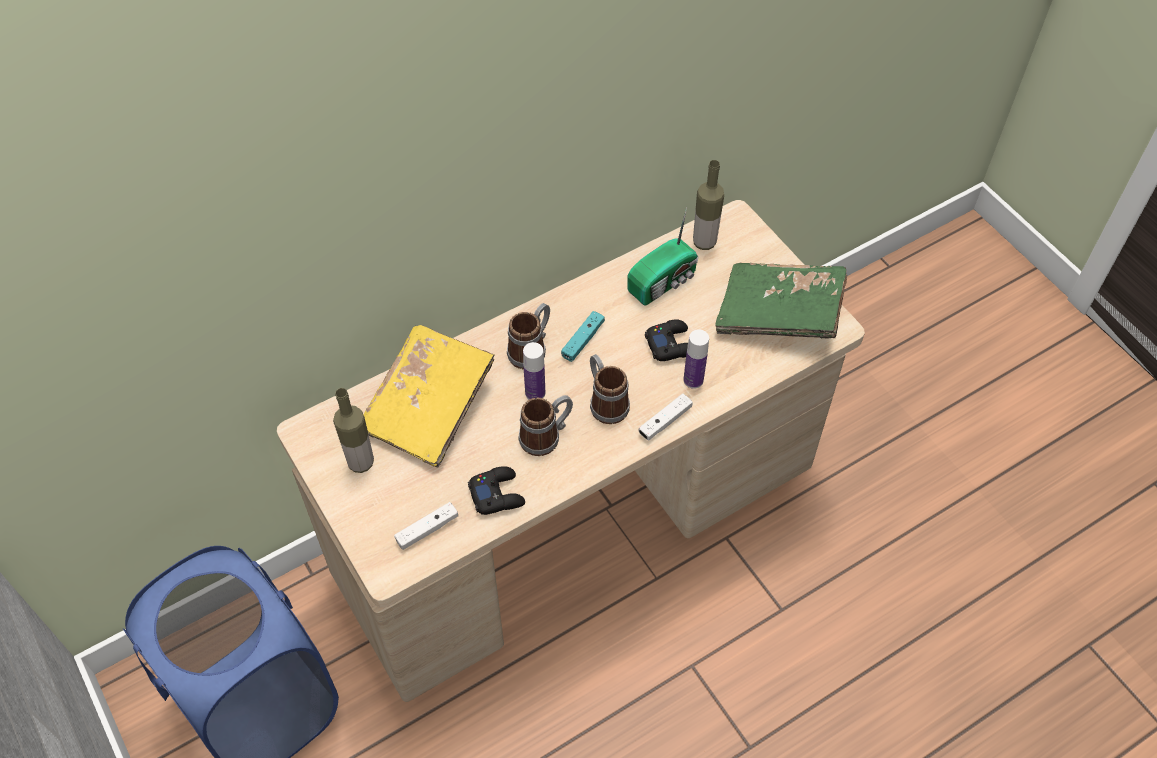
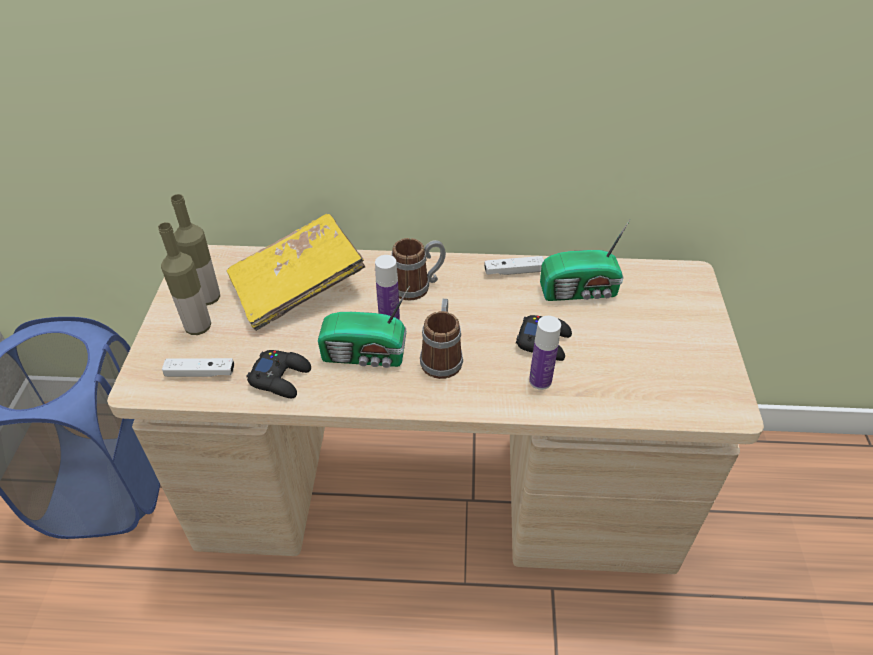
camera: 35 degrees right, 10 degrees down
(546, 436) = (366, 355): mug -> radio
(583, 340) = (467, 300): turquoise game controller -> none
(665, 421) = (482, 401): white game controller -> white game controller (514, 271)
(704, 242) = (645, 279): bottle -> bottle (198, 327)
(779, 314) = (676, 369): green book -> none

